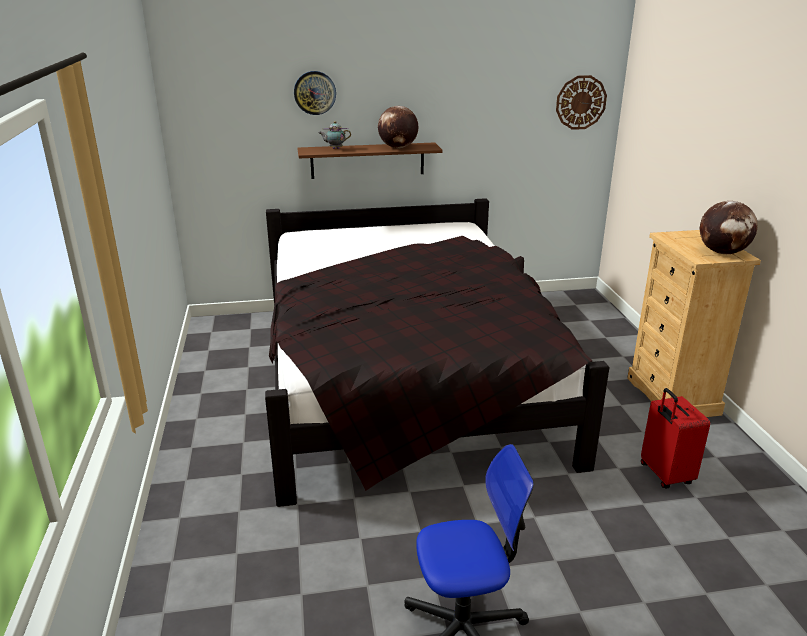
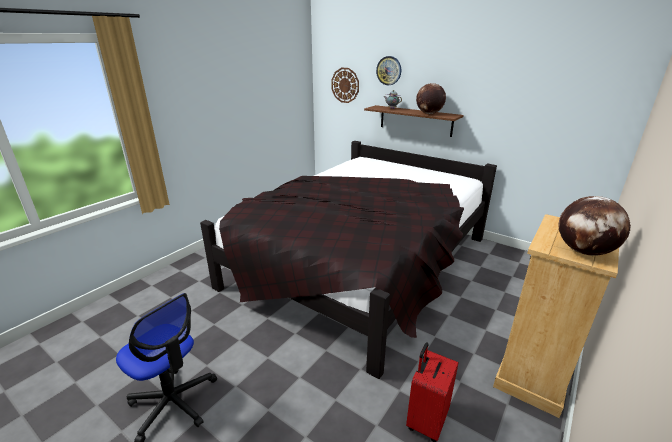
camera: 45 degrees right, 0 degrees up
(580, 102) = (603, 97): wall clock -> wall clock (345, 85)

